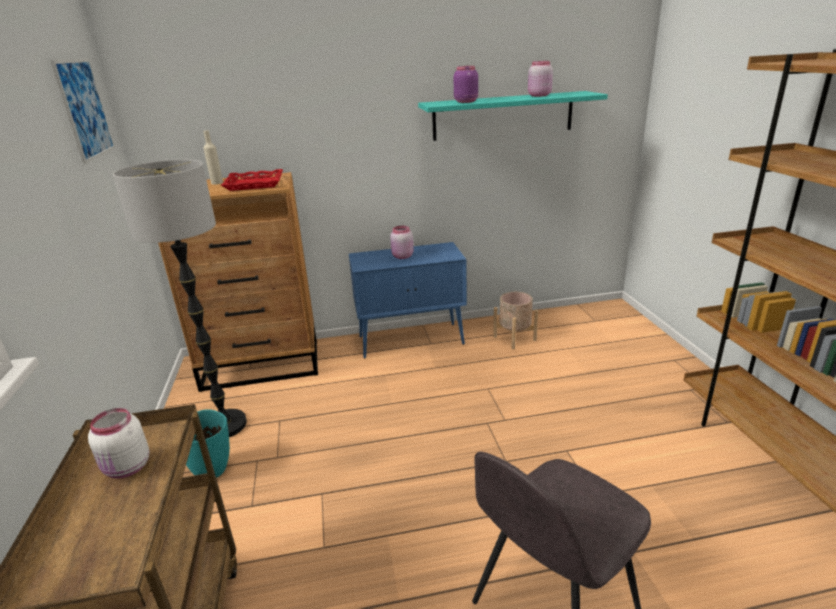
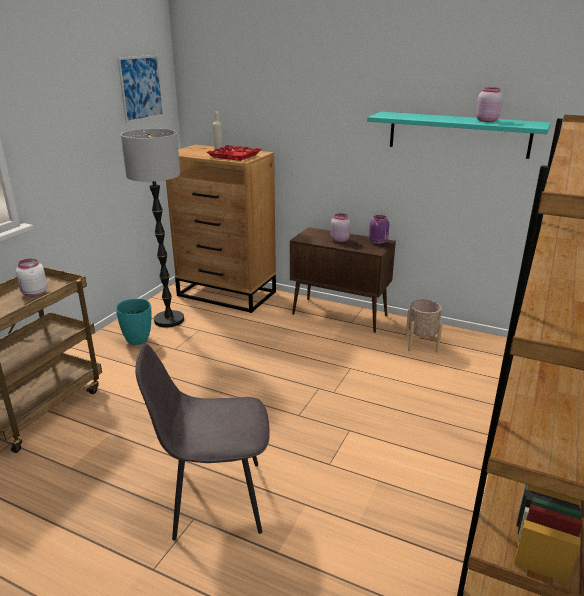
camera: 35 degrees right, 0 degrees up
(412, 340) = (340, 315): blue cabinet -> brown cabinet
(466, 101) = (410, 117): purple jar -> purple jar (378, 241)

